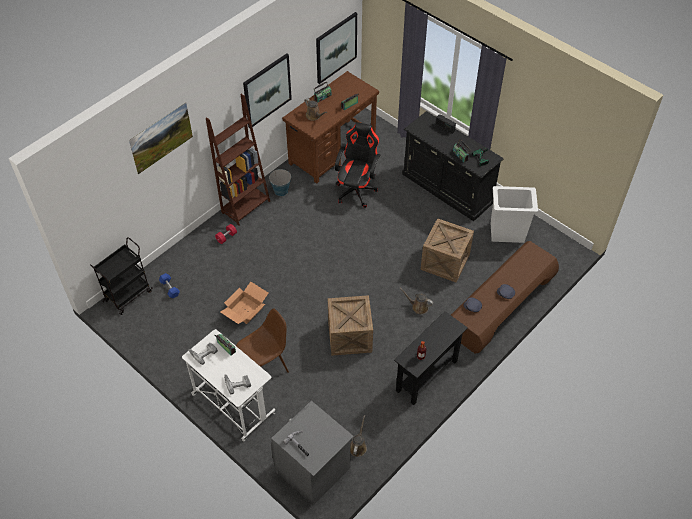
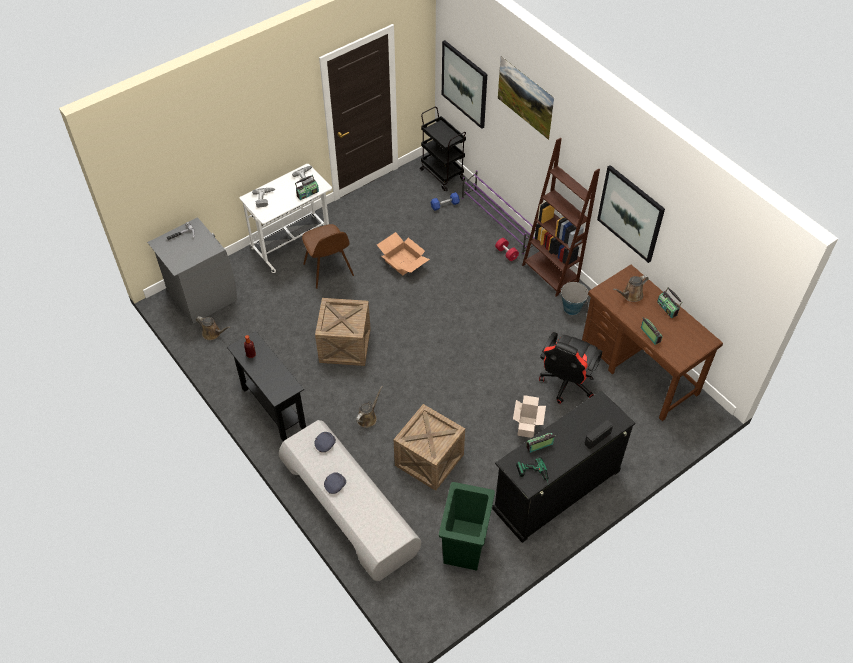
camera: 100 degrees right, 0 degrees up
(188, 246) = (498, 222): none -> purple shoe rack
(336, 47) = (725, 298): picture -> picture (464, 84)
(357, 189) = (565, 385): black office chair -> black office chair turned 90 degrees clockwise
(400, 208) = (527, 428): none -> cardboard box
(501, 305) = (348, 507): brown bench -> grey bench
(507, 233) = (464, 546): white trash can -> green trash can

